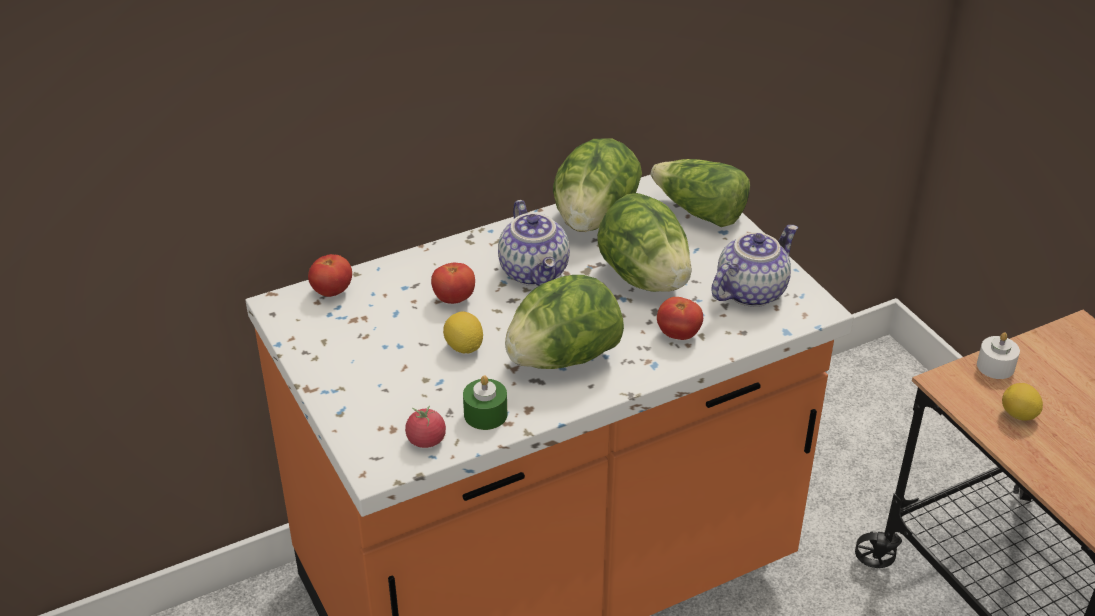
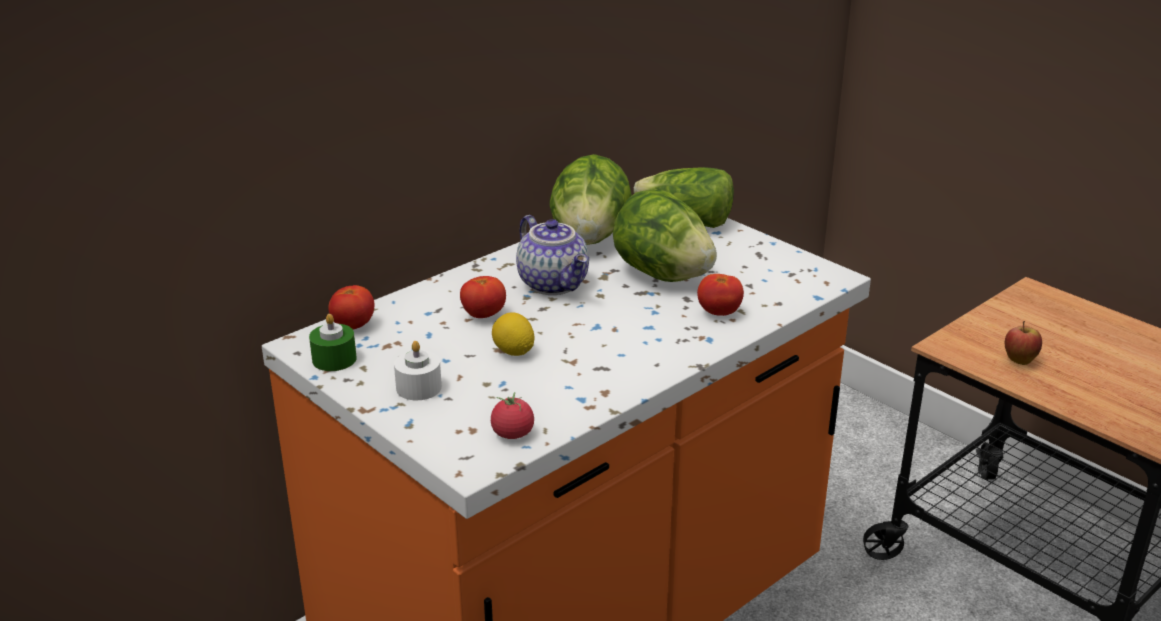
camera: 15 degrees left, 10 degrees down
(485, 414) = (563, 403): green candle -> green candle (334, 359)
(563, 358) = (617, 347): lettuce -> none
(750, 291) = (766, 271): teapot -> none
(995, 366) = (978, 327): white candle -> white candle (419, 387)
(1018, 415) = (1019, 361): lemon -> apple

